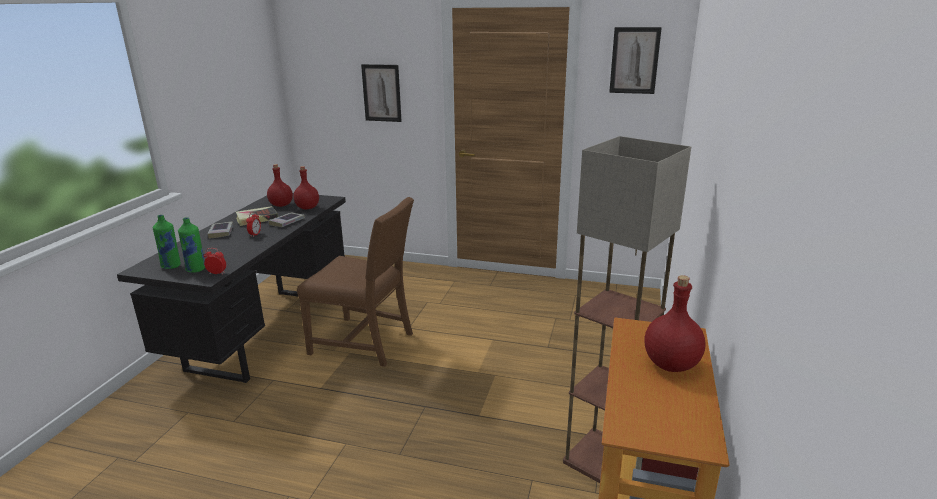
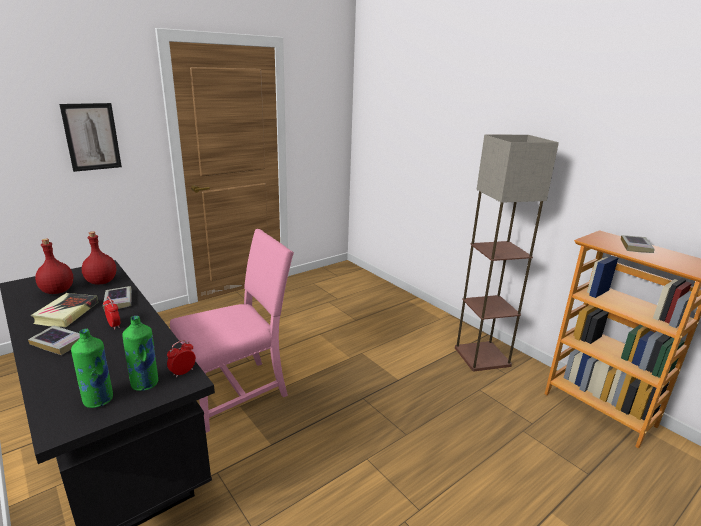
camera: 55 degrees left, 0 degrees up
(365, 342) = (237, 391): brown chair -> pink chair
(634, 60) = (321, 92): picture -> none
(669, 364) = (635, 247): red bottle -> book

